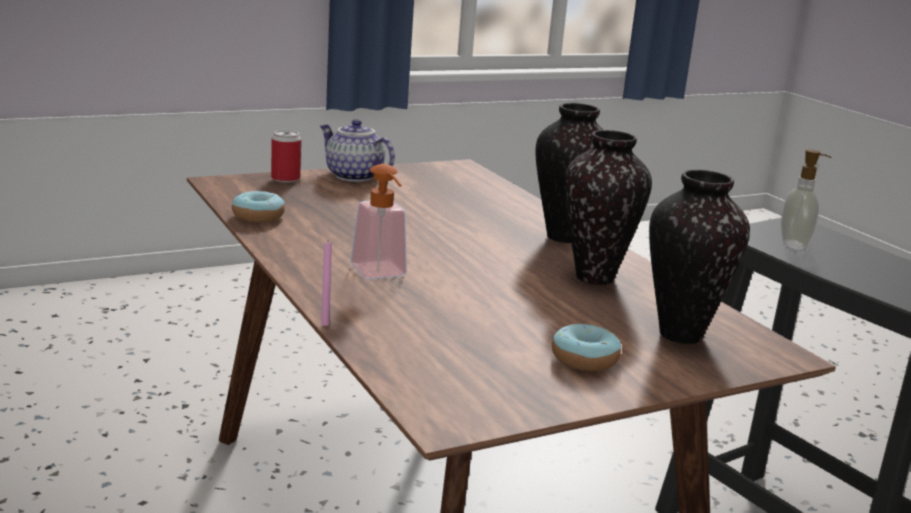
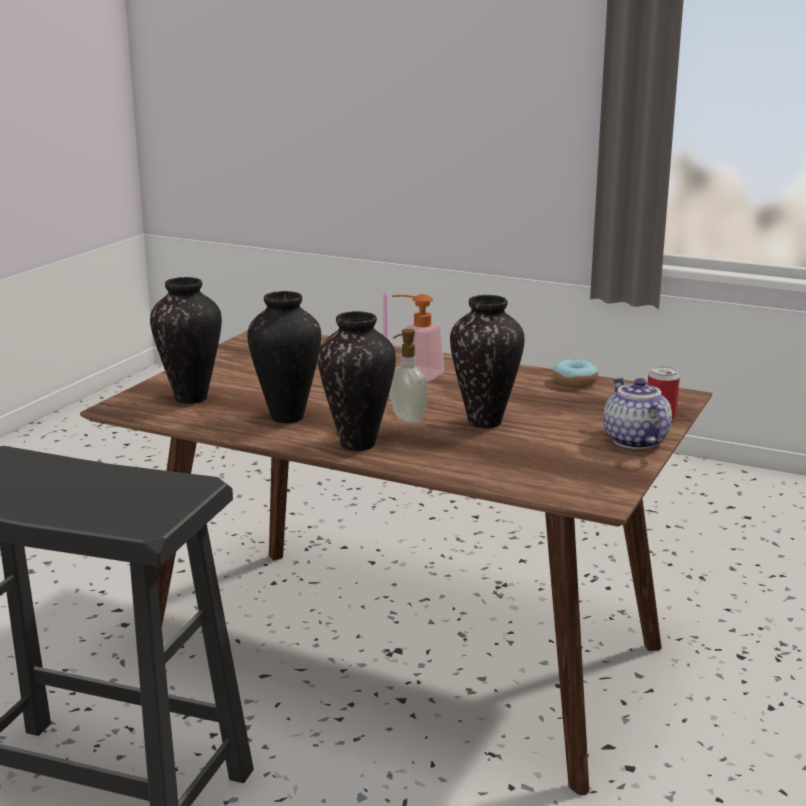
camera: 145 degrees right, 0 degrees up
(352, 176) = (633, 441): teapot -> teapot turned 105 degrees counterclockwise
(424, 217) = (486, 422): none -> vase
(584, 359) = (233, 369): donut -> none
(795, 245) = (139, 488): soap dispenser -> soap dispenser (406, 418)

